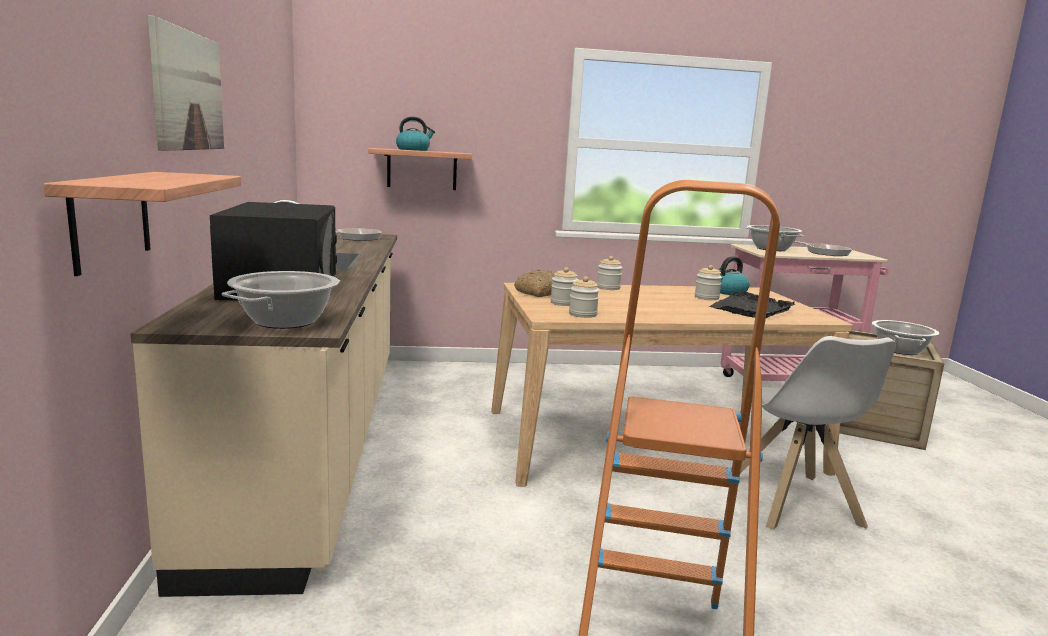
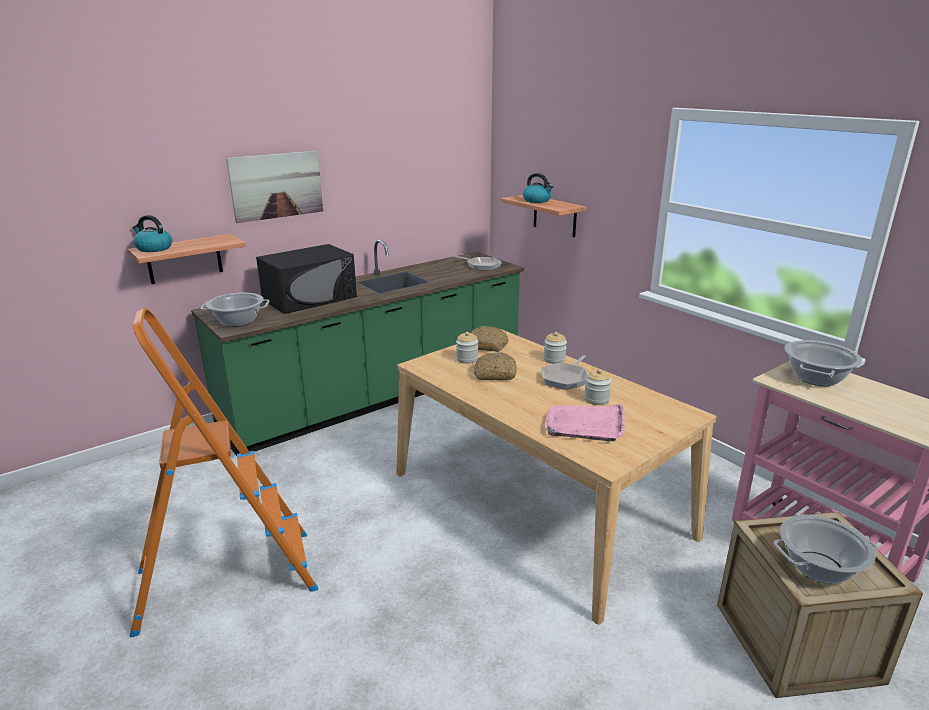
camera: 60 degrees right, 10 degrees up
(316, 443) = (380, 397): beige counter -> green counter
(582, 314) = (442, 372): jar -> none
(614, 304) = (494, 374): none -> bread
(728, 292) = (646, 404): kettle -> kettle (153, 248)
(750, 309) = (585, 424): black tray -> pink tray
(794, 503) = (503, 604): chair -> none
(824, 252) = (881, 408): frying pan -> frying pan (565, 378)

